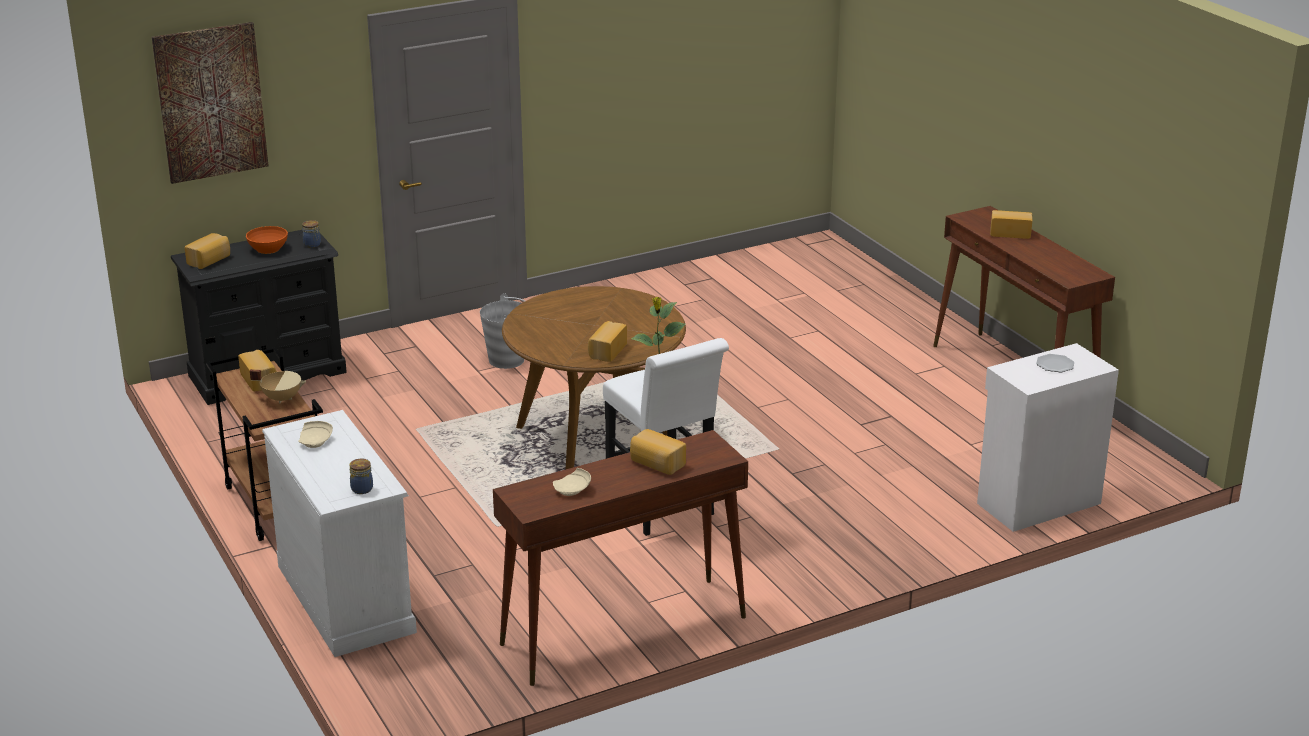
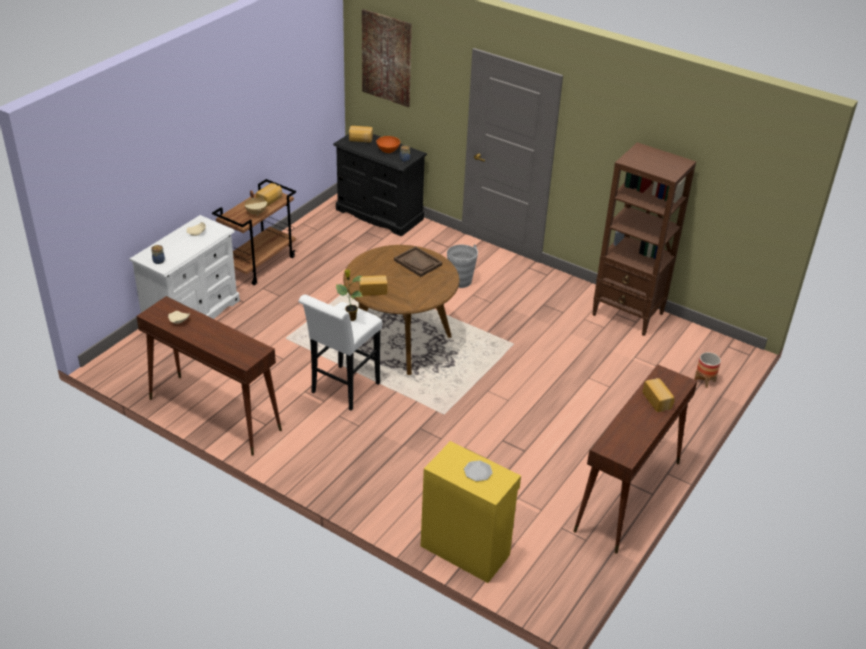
camera: 60 degrees right, 10 degrees up
(573, 306) = (418, 263): none -> brown tray
(656, 464) = (222, 340): bread -> none
(693, 278) = (628, 314): none -> brown bookcase
(854, 276) = (704, 380): none -> planter
(1037, 502) = (465, 549): white cabinet -> yellow cabinet

